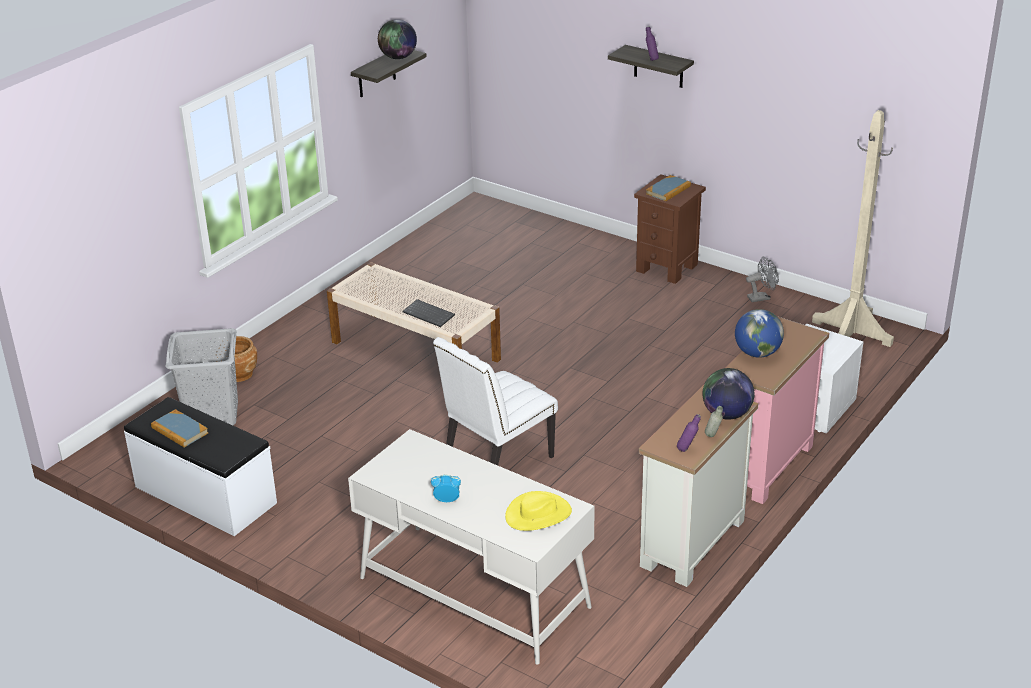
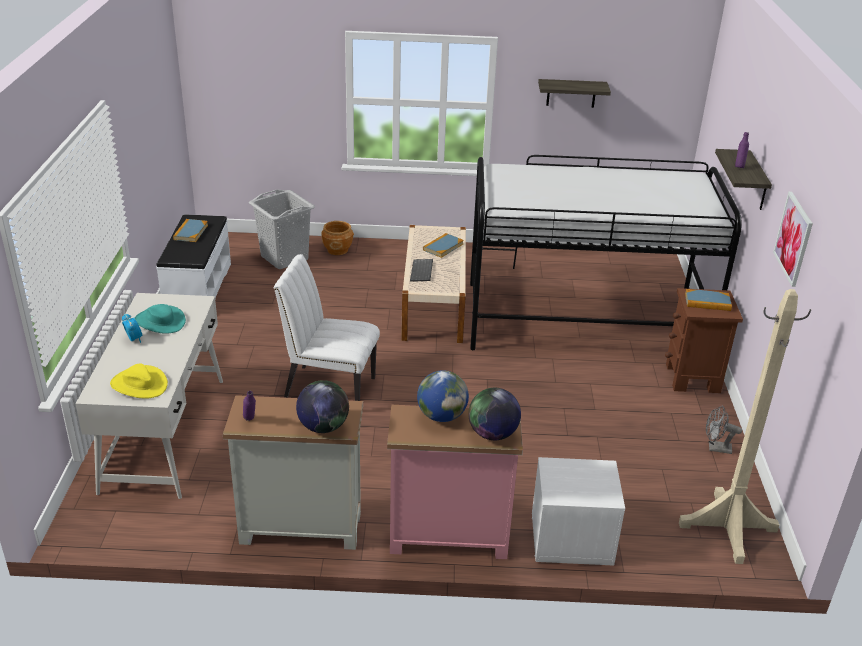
camera: 55 degrees right, 0 degrees up
(395, 287) = (443, 247): none -> book
(398, 57) = (586, 85): globe -> globe (492, 434)
(427, 475) = (160, 321): none -> turquoise hat
(528, 283) = (580, 318): none -> black bed
(713, 437) = (280, 429): grey bottle -> none
(762, 297) = (715, 448): grey fan -> grey fan turned 150 degrees clockwise
(766, 90) = (793, 238): none -> picture

